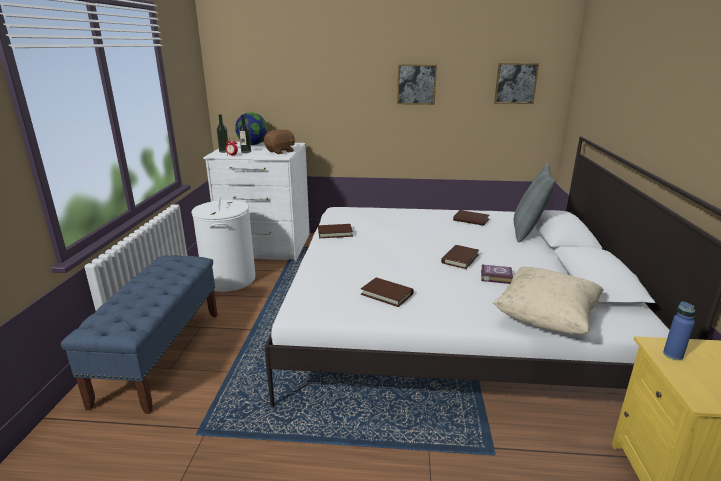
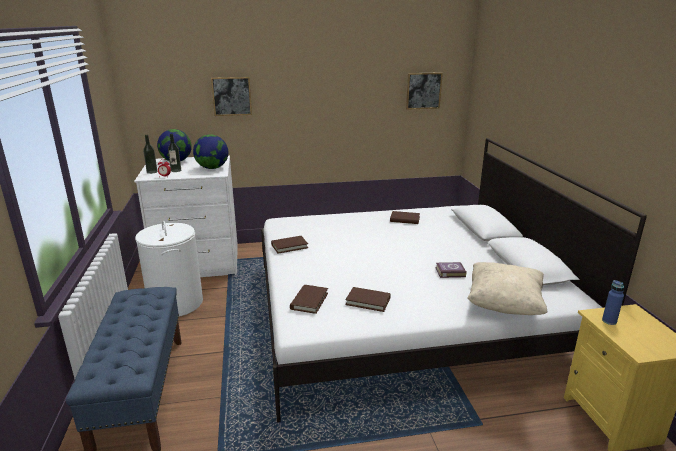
camera: 15 degrees left, 0 degrees up
(280, 151) = (212, 168): brown plush toy -> globe
(416, 84) = (335, 94): picture -> picture (231, 96)
(460, 259) = (413, 259): brown book -> brown book (309, 301)
(527, 231) = (456, 225): grey pillow -> none

